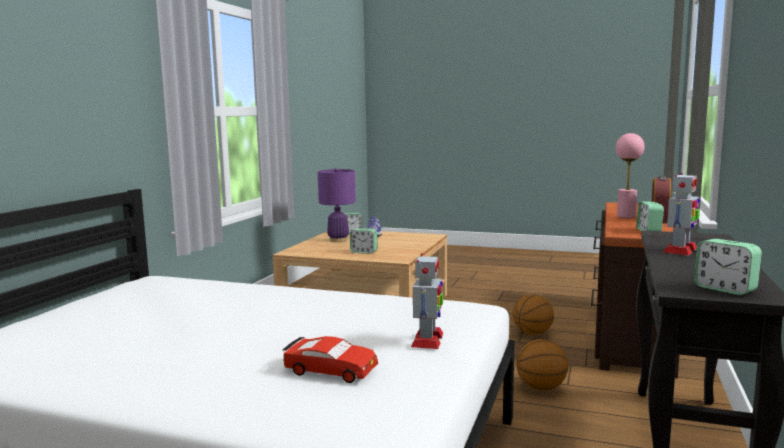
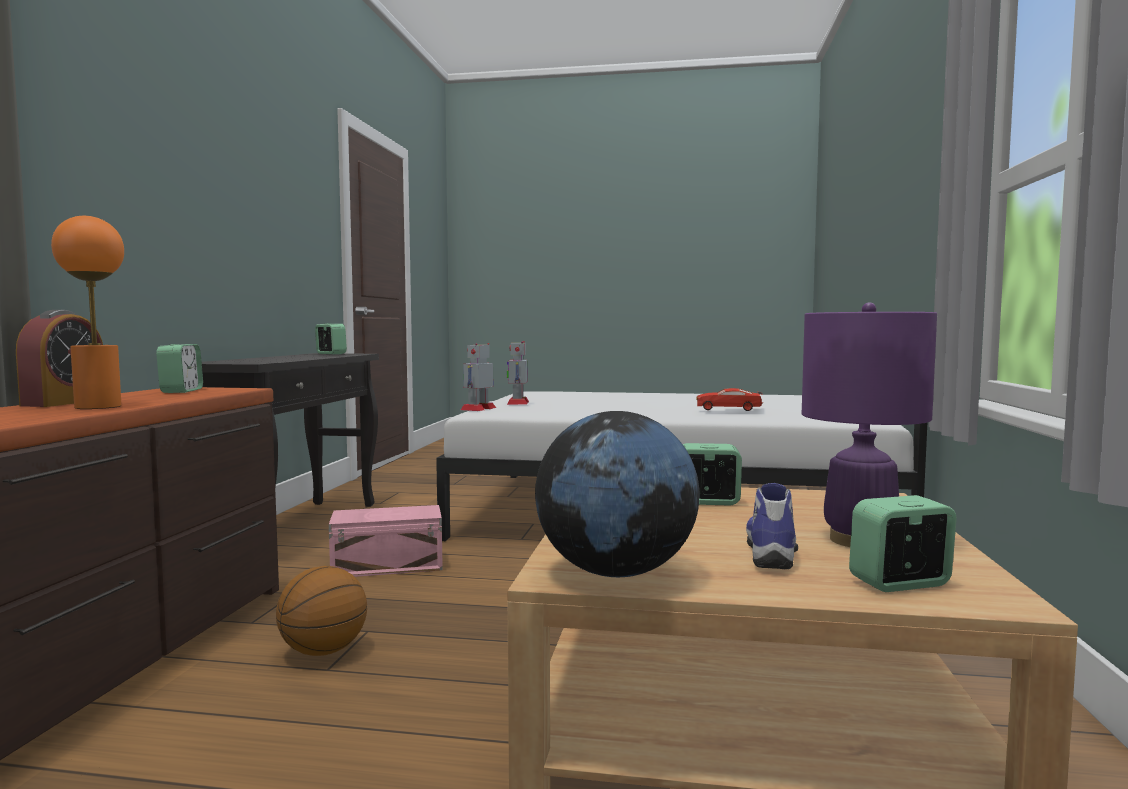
camera: 170 degrees right, 5 degrees down
(330, 370) = (573, 398): red toy car -> red toy car (728, 409)
(418, 236) = (615, 572): none -> globe
(541, 388) = (386, 565): basketball -> pink storage box
(626, 216) = (98, 407): pink table lamp -> orange table lamp
(680, 250) = (285, 359): toy robot -> toy robot (478, 409)

